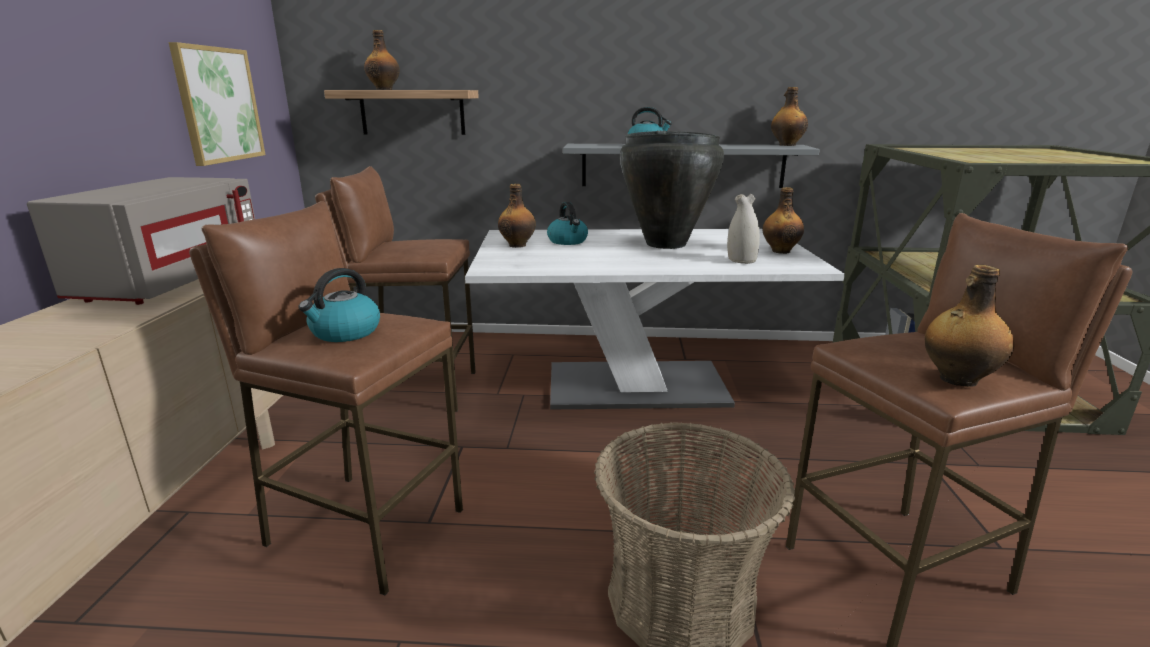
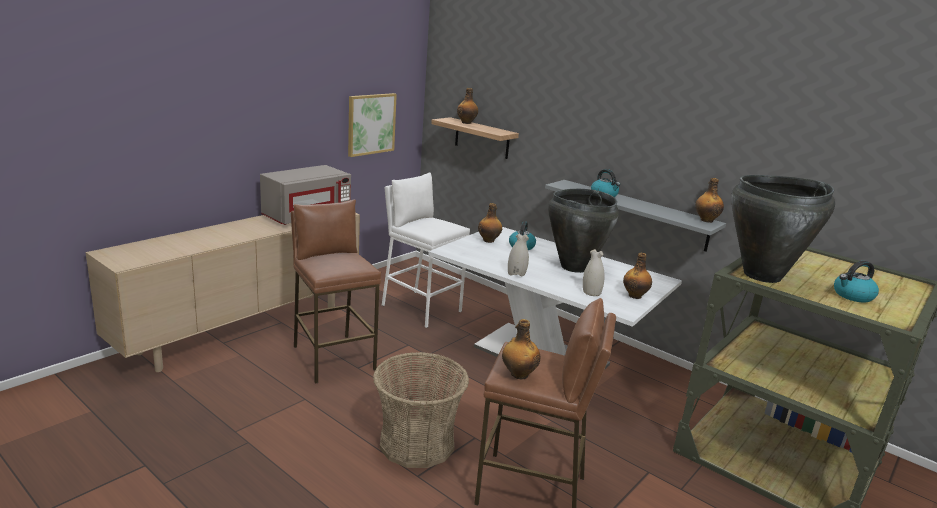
camera: 35 degrees right, 0 degrees up
(345, 332) = (334, 262): kettle -> kettle (852, 296)
(416, 389) = (421, 308): brown stool -> white stool
(629, 267) = (516, 274): none -> white vase
(982, 161) = (762, 275): none -> black vase

